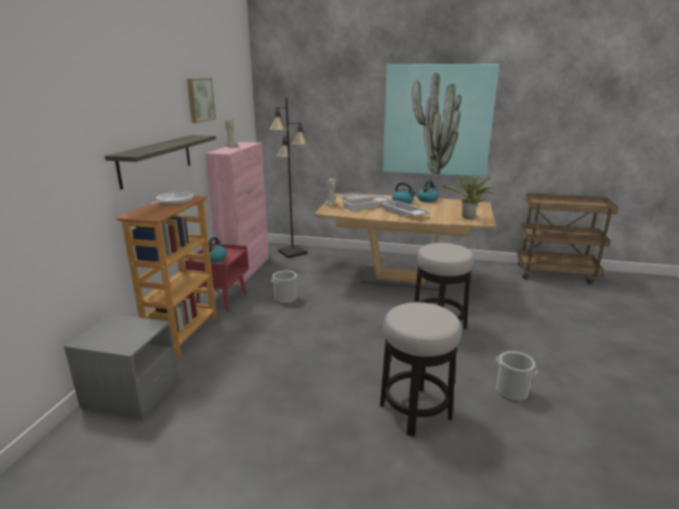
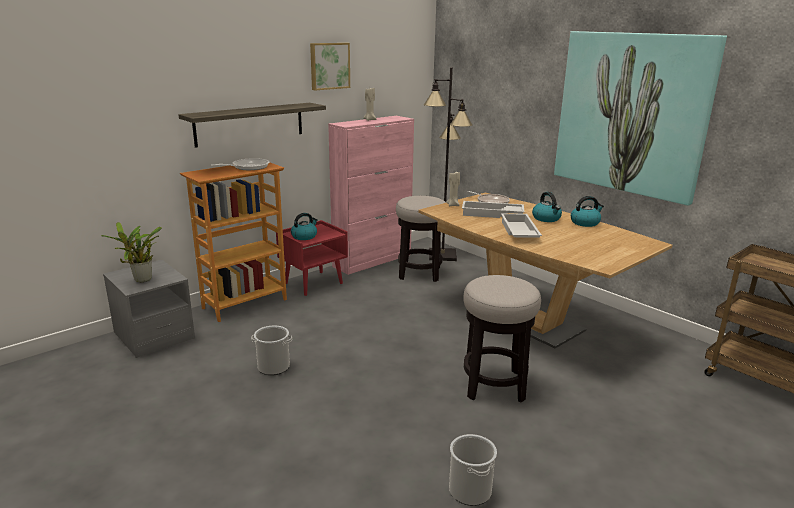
camera: 35 degrees right, 0 degrees up
(285, 299) = (370, 301): bucket -> bucket (273, 367)
(415, 411) = (339, 455): stool -> stool (419, 273)
(469, 217) = (594, 256): potted plant -> potted plant (141, 280)

